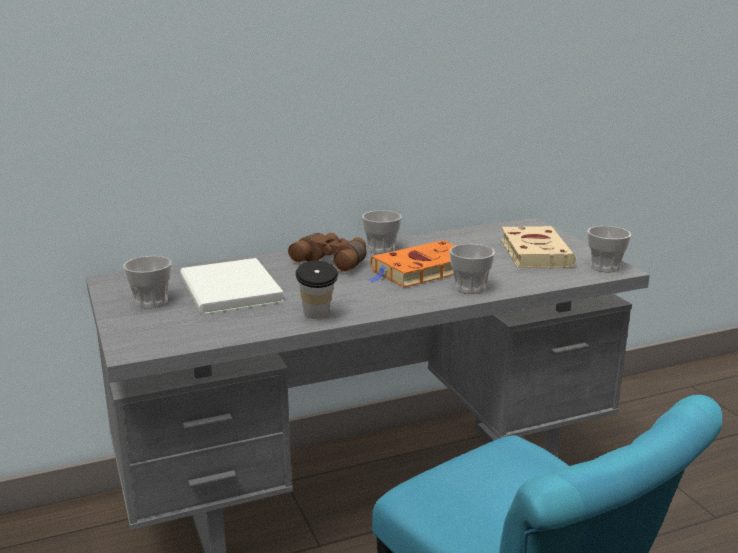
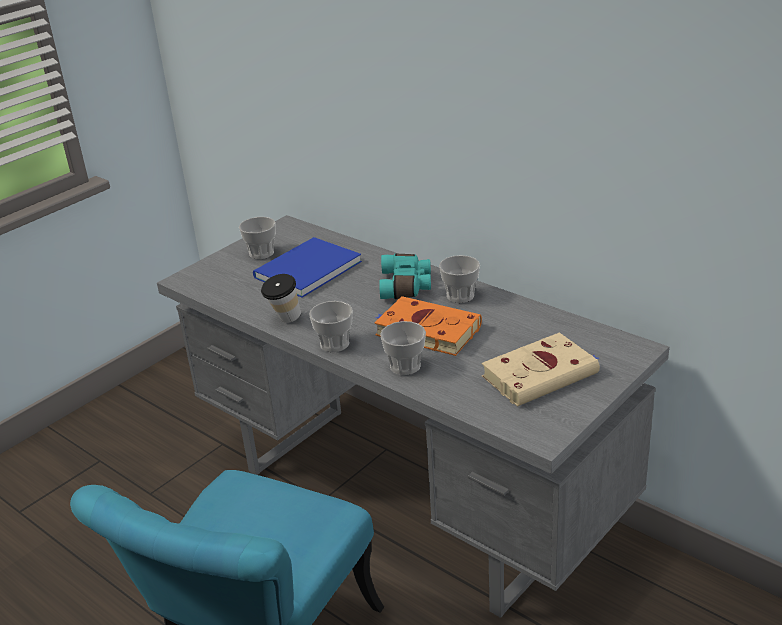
camera: 65 degrees right, 10 degrees up
(228, 291) = (304, 270): white book -> blue book
(333, 261) = (407, 286): brown binoculars -> turquoise binoculars
(605, 267) = (542, 427): cup -> cup (334, 344)

